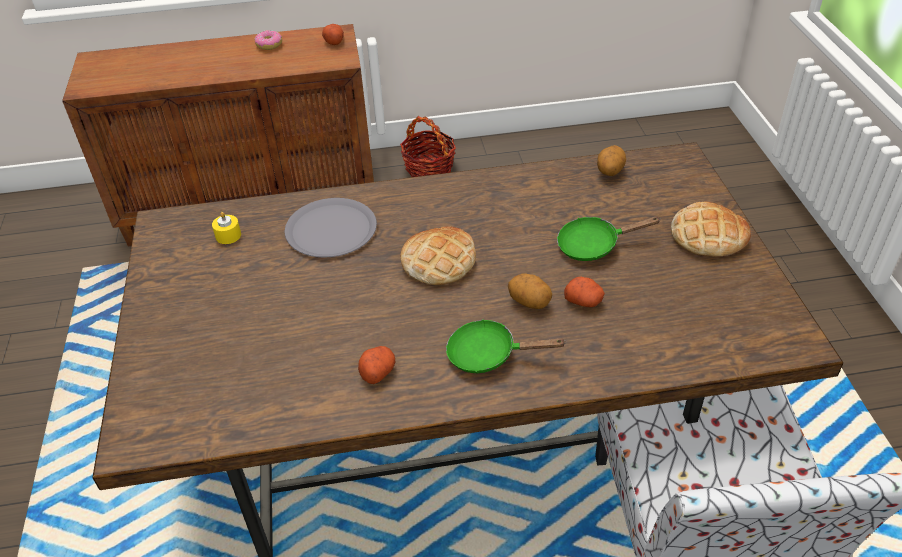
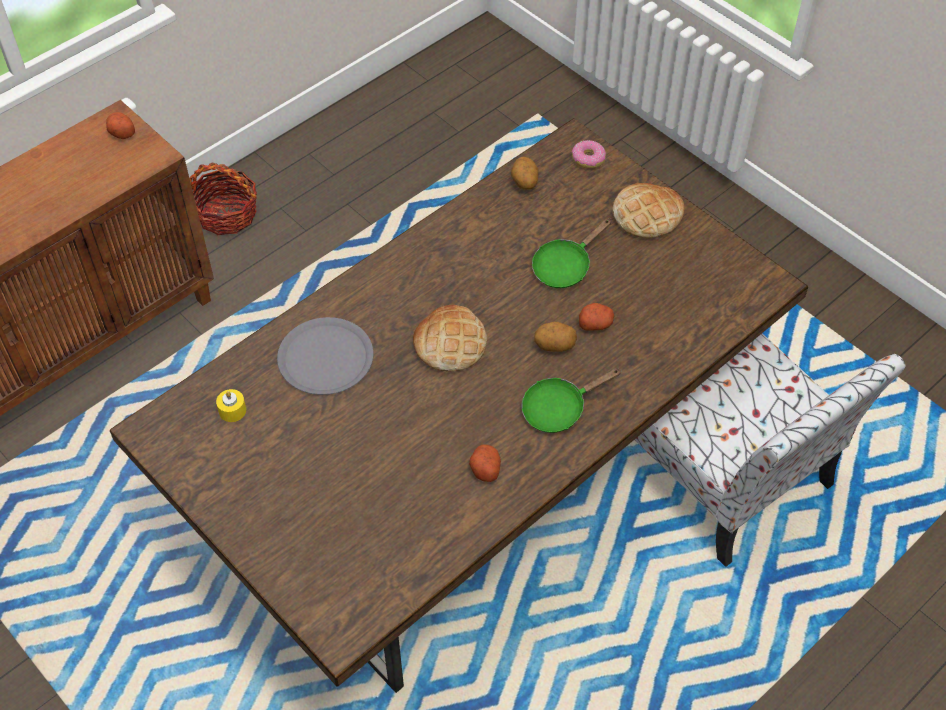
camera: 35 degrees left, 10 degrees up
(269, 45) = (49, 166): donut -> donut (588, 159)

